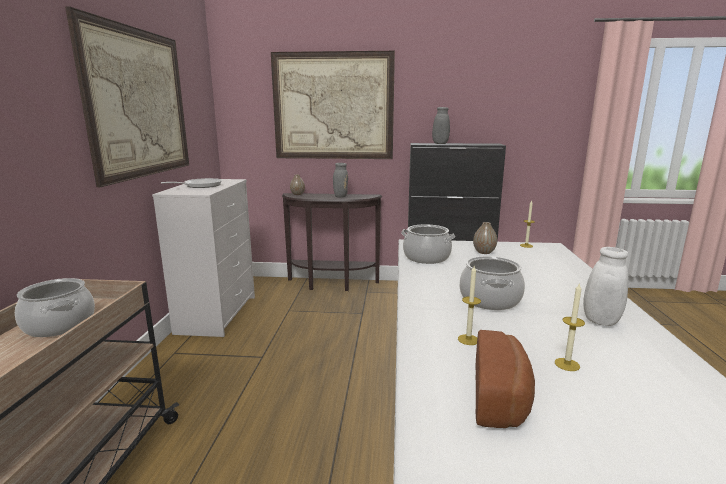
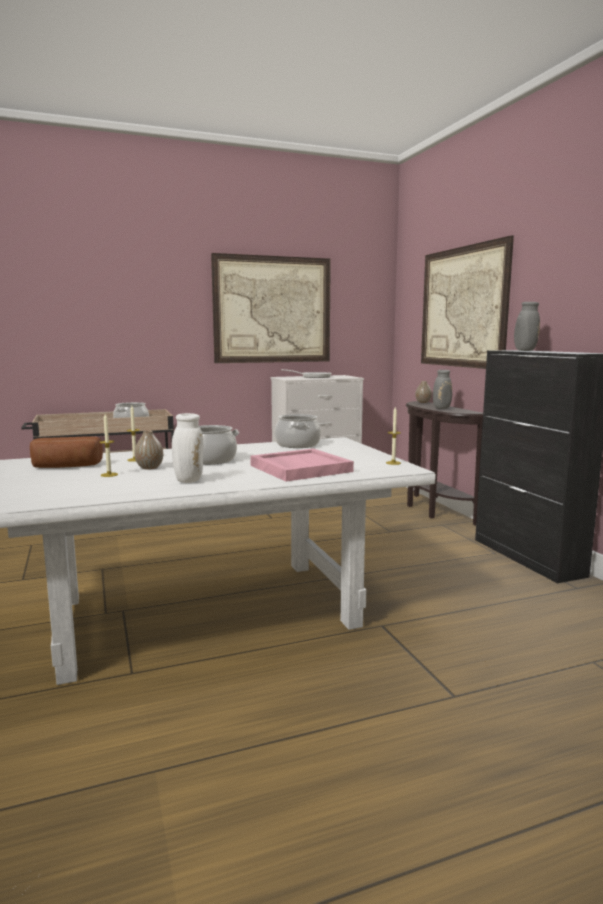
camera: 65 degrees right, 5 degrees down
(484, 252) = (341, 454): vase -> vase (149, 468)
(542, 273) = (299, 468): none -> pink tray

